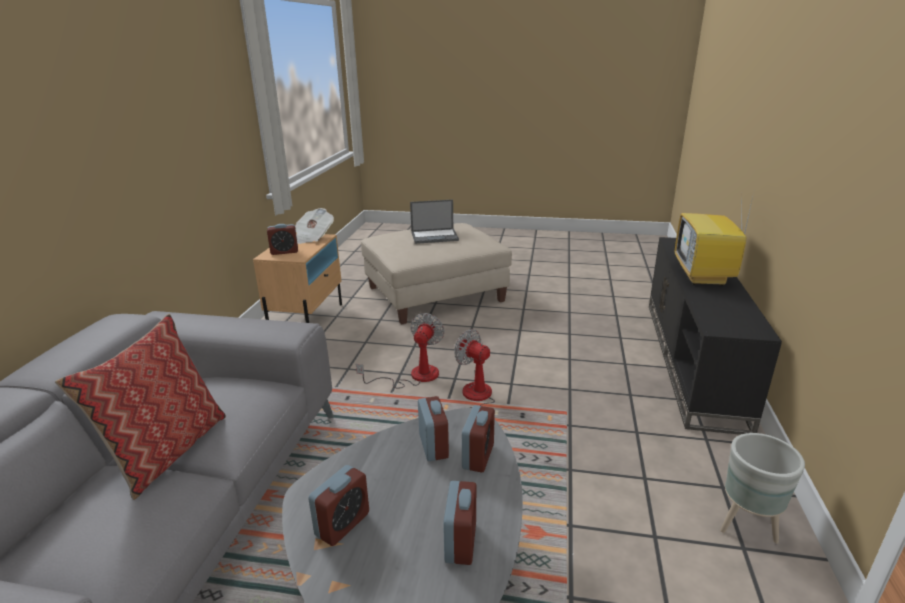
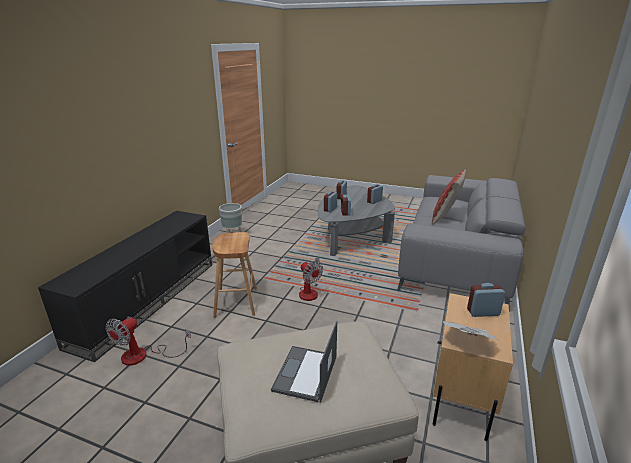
camera: 170 degrees left, 0 degrees up
(414, 376) = (347, 311): fan -> fan (143, 355)
(435, 236) = (305, 374): laptop -> laptop turned 75 degrees counterclockwise
(573, 370) = (236, 302): none -> brown stool
(703, 276) = (135, 246): television -> none

